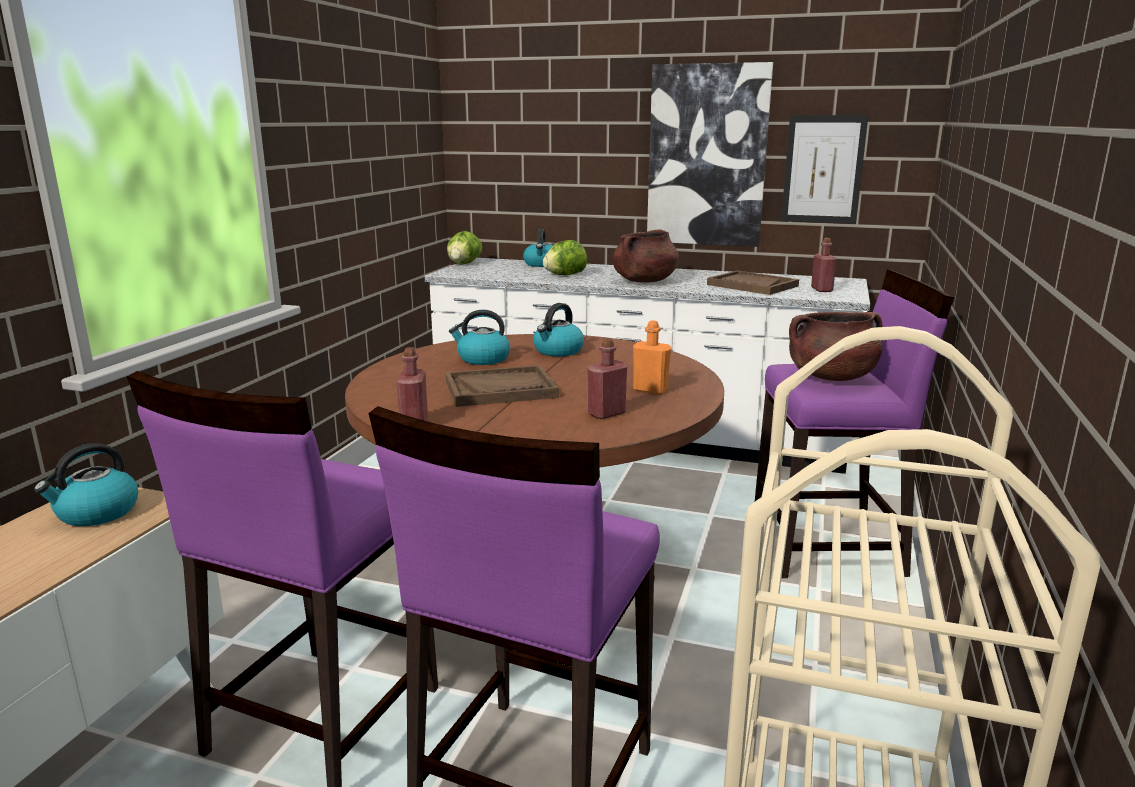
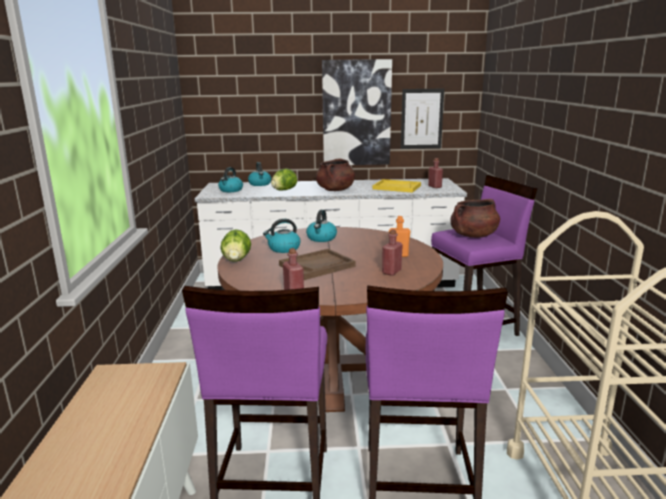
camera: 20 degrees left, 0 degrees up
(96, 513) = (127, 385): kettle -> kettle (231, 190)
(464, 264) = (210, 188): lettuce -> lettuce (237, 260)
(752, 285) = (396, 187): brown tray -> yellow tray

